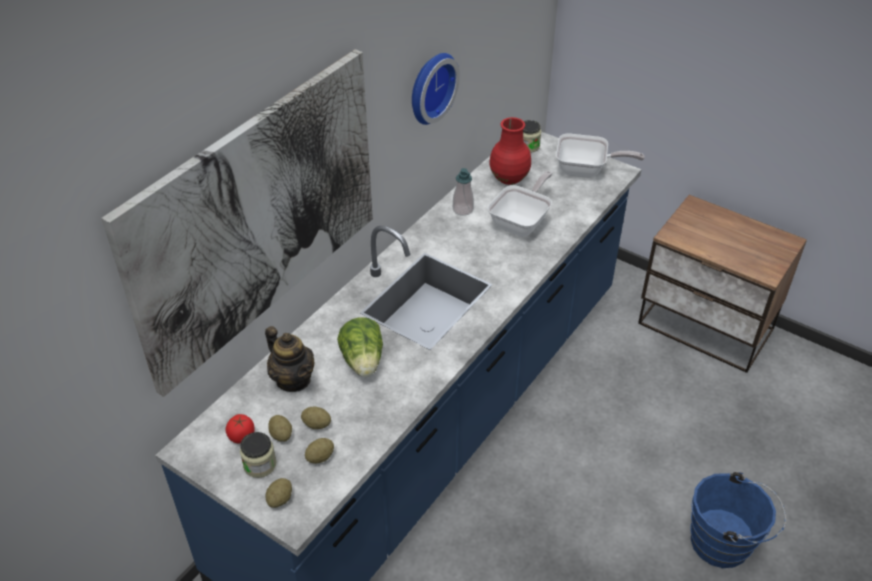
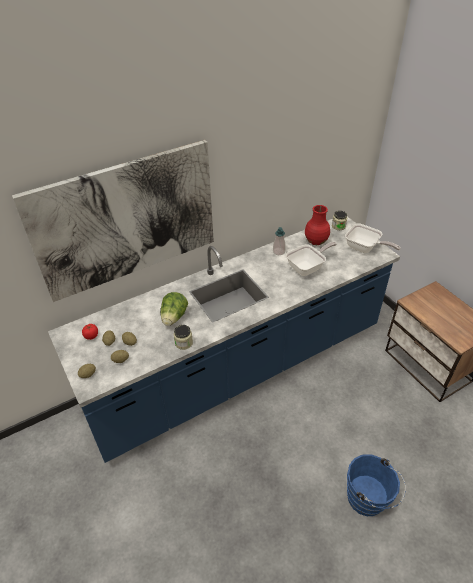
camera: 25 degrees right, 0 degrees up
(260, 464) = (90, 353): jar -> jar (184, 343)
(293, 380) = (134, 315): teapot -> none
(429, 87) = (266, 174): wall clock -> none

